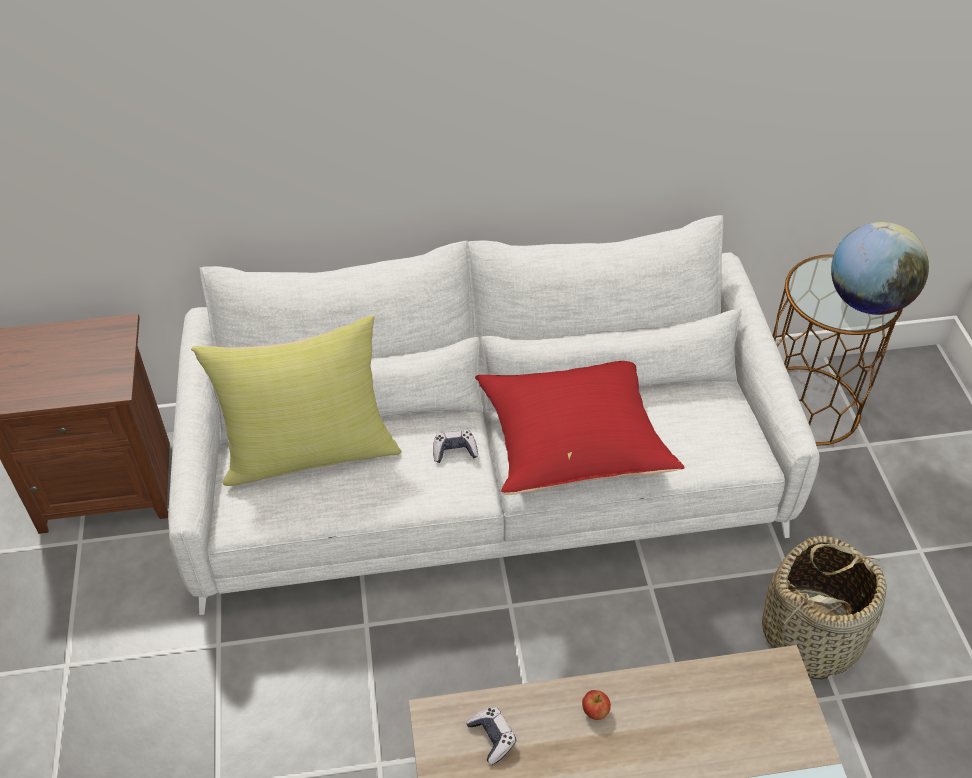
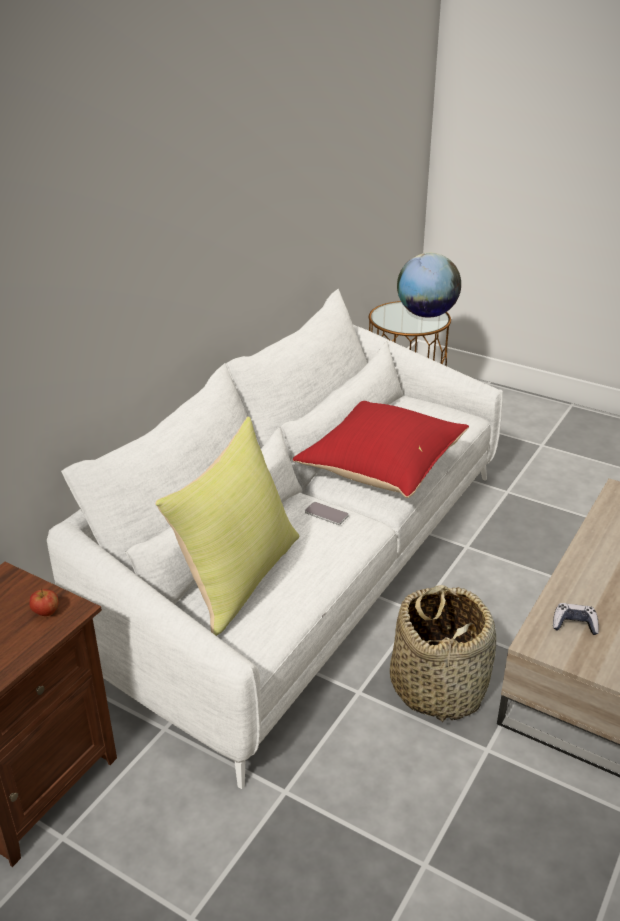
camera: 50 degrees left, 15 degrees down
(454, 451) = (326, 514): game controller -> phone
(595, 711) = (591, 571): apple -> apple (46, 612)
(811, 634) = (561, 509): basket -> basket (438, 686)

